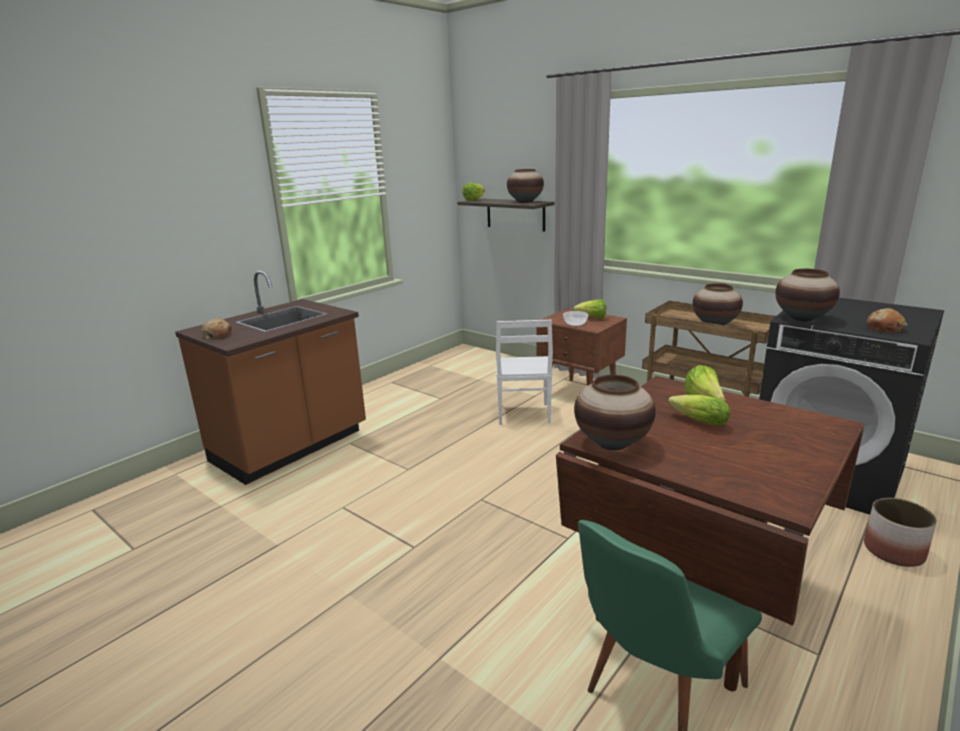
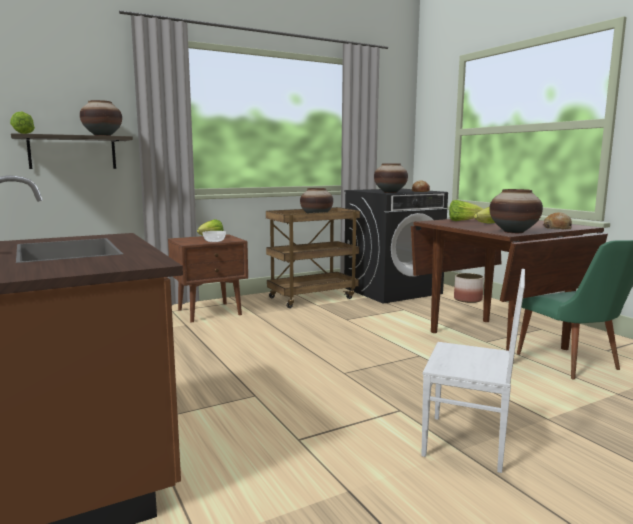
camera: 70 degrees left, 10 degrees down
(218, 335) = (76, 268): bread -> bread (557, 228)
(522, 414) = (215, 335): white chair -> white chair (467, 443)

